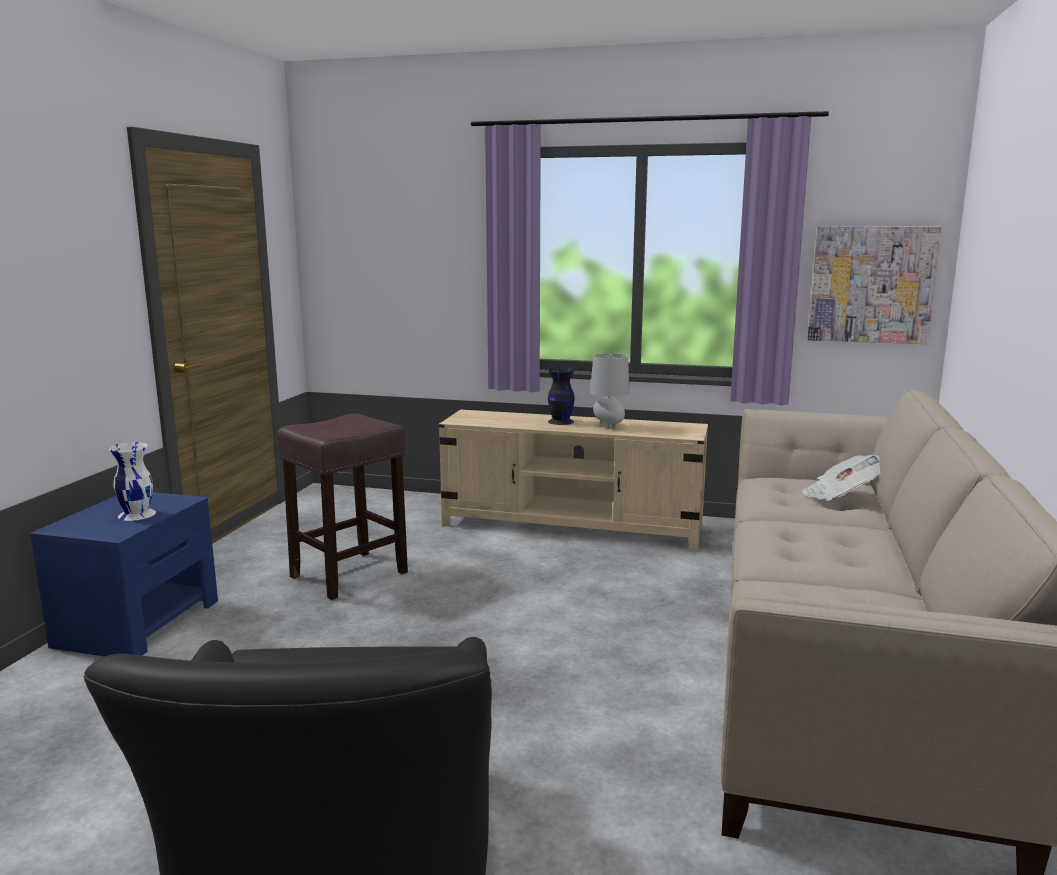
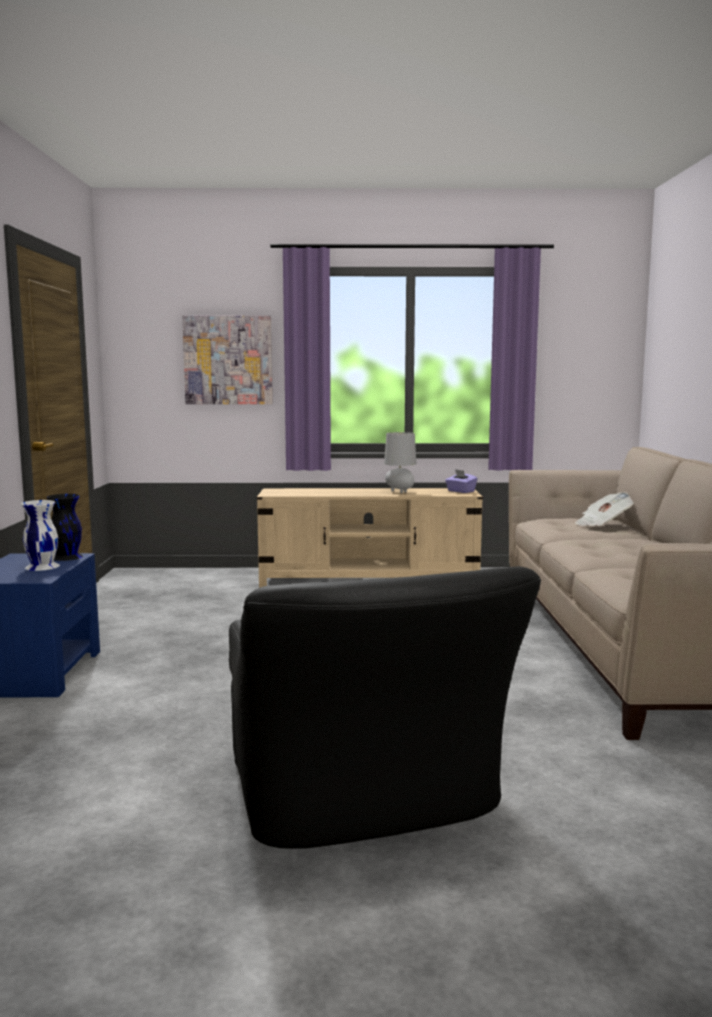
camera: 15 degrees left, 5 degrees down
(350, 574) = (206, 624): brown stool -> none
(560, 421) = (357, 491): black vase -> black vase (66, 557)
(684, 430) = (460, 491): none -> purple tissue box
(871, 284) = (586, 375): picture -> picture (228, 360)

